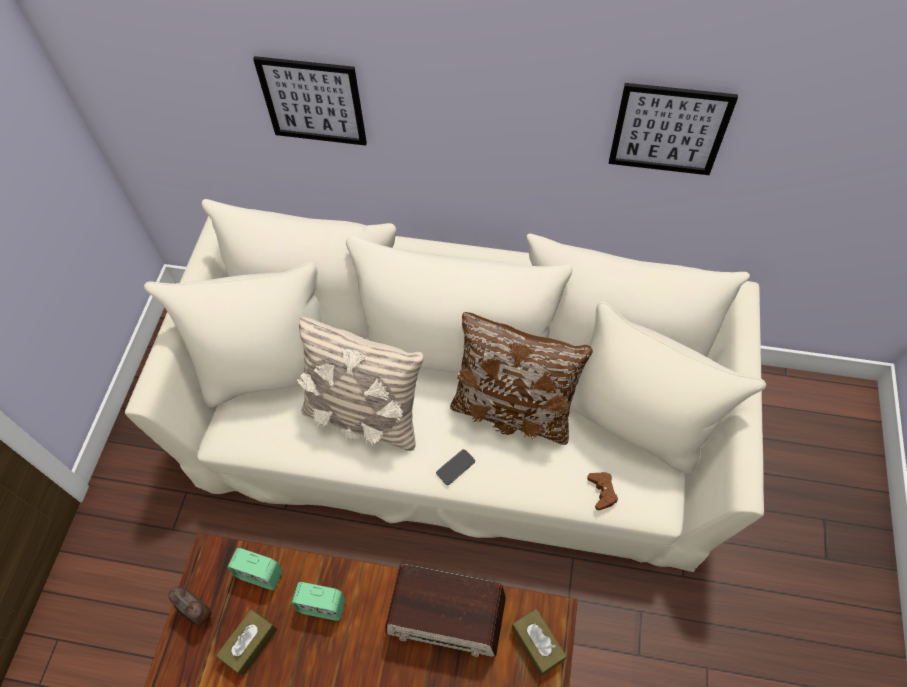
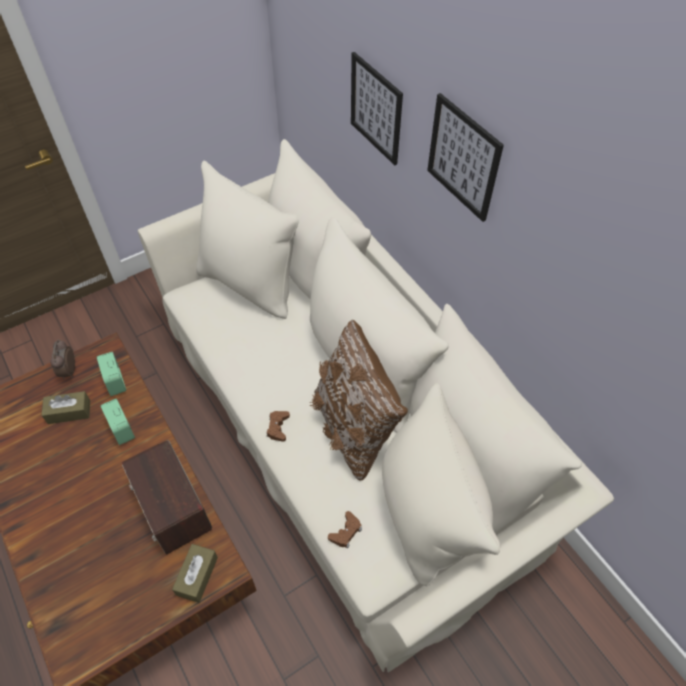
camera: 45 degrees right, 5 degrees down
(364, 416) = (265, 350): beige pillow -> none
(455, 467) = (278, 427): phone -> brown game controller
(669, 129) = (587, 287): picture -> picture (463, 158)

